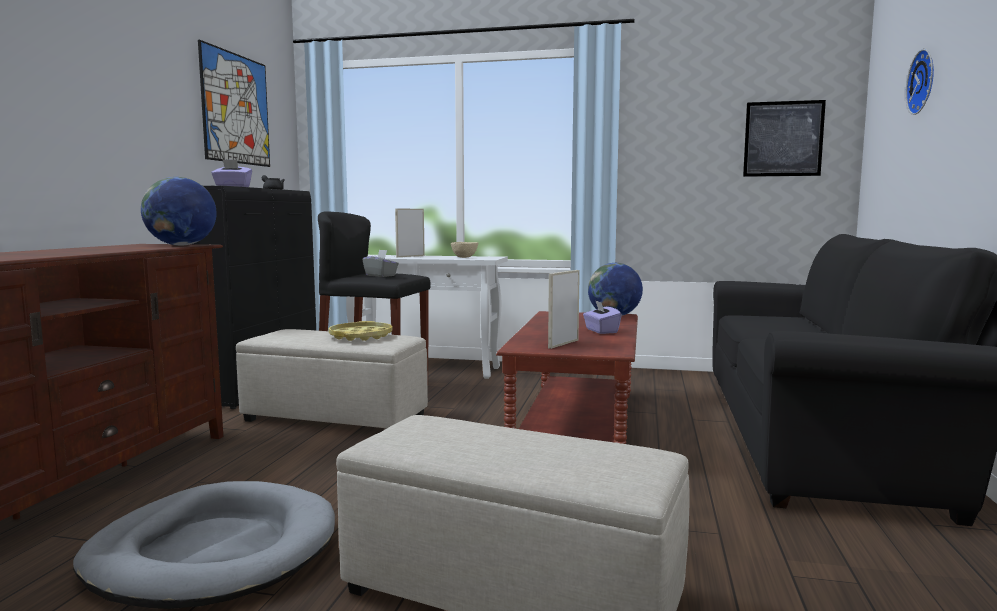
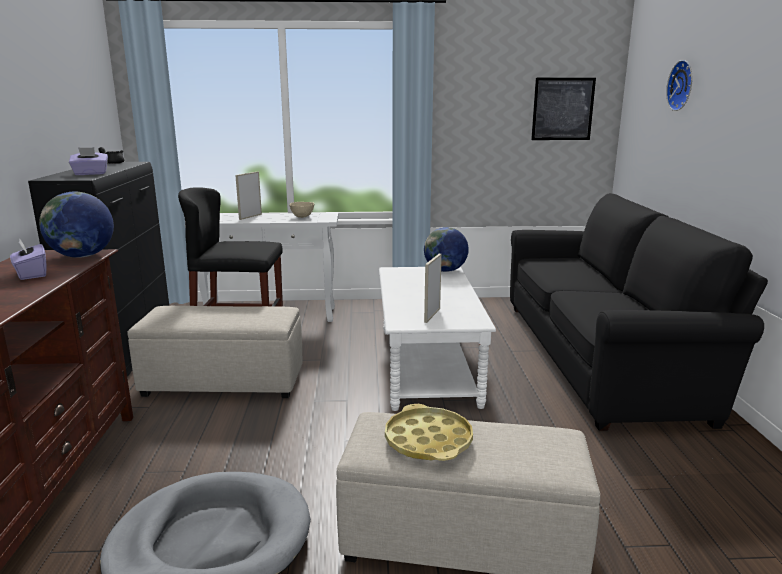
camera: 15 degrees left, 10 degrees up
(236, 109) = (67, 82): picture -> none
(361, 336) = (243, 312): yellow tray -> yellow tray (428, 440)
(381, 275) = (242, 248): grey tissue box -> none
(575, 424) = (427, 366): brown coffee table -> white coffee table
(601, 331) = (449, 294): purple tissue box -> purple tissue box (31, 274)

